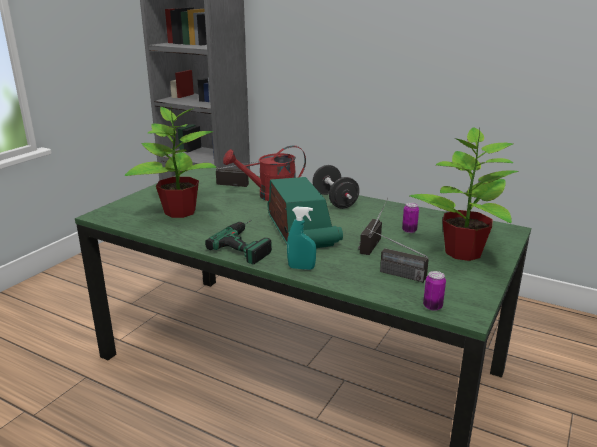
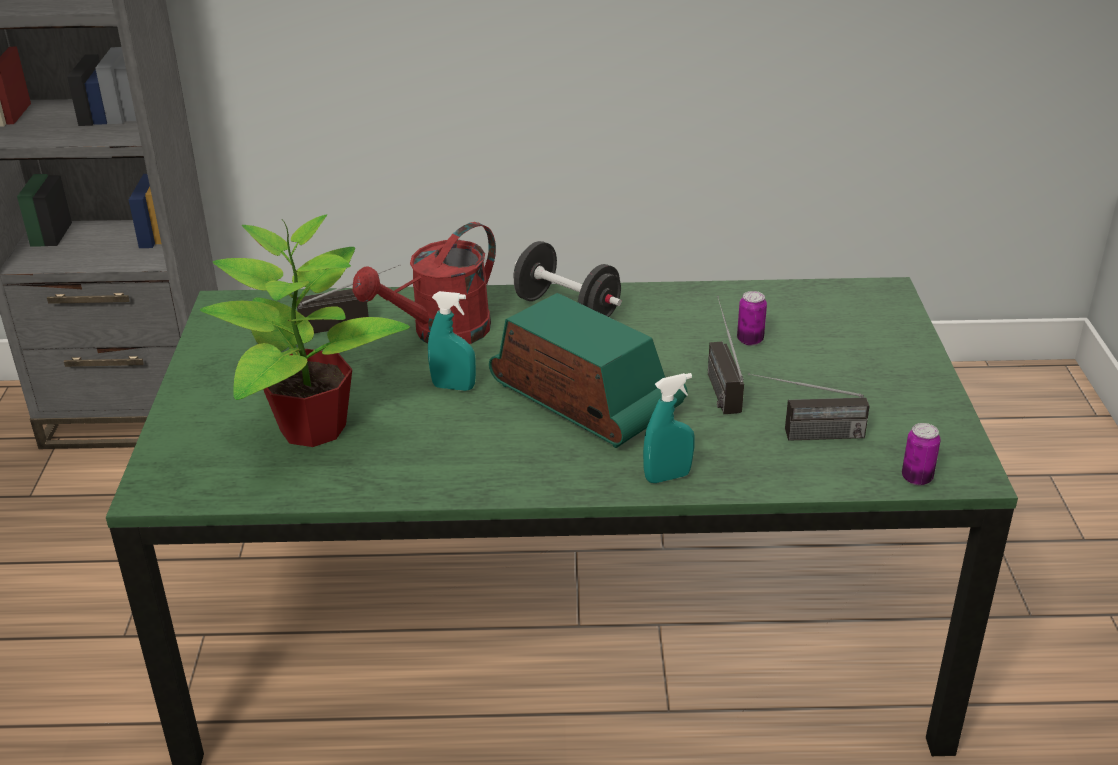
camera: 30 degrees left, 10 degrees up
(249, 243) = (527, 456): power drill -> none
(251, 213) = (453, 387): none -> turquoise spray bottle
(462, 253) = (864, 360): potted plant -> none

